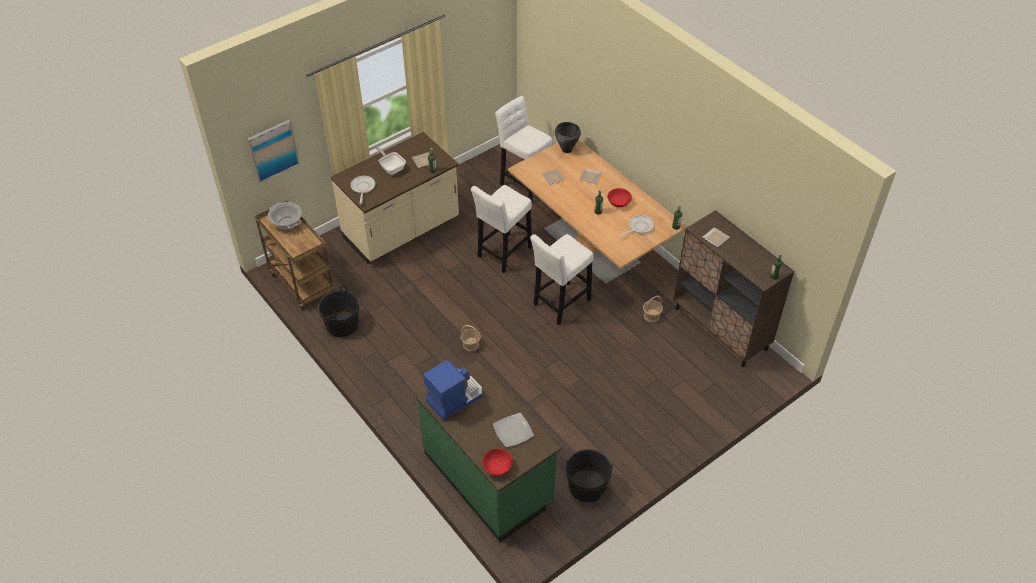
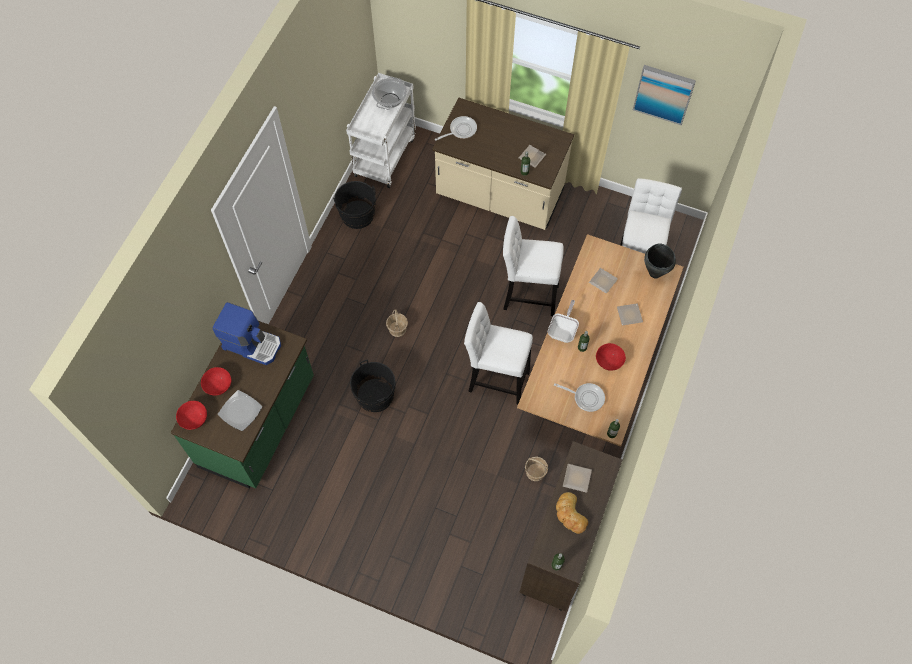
camera: 60 degrees right, 15 degrees up
(273, 150) = (416, 33): picture -> picture (663, 94)
(300, 282) = (384, 156): brown cart -> white cart
(391, 168) = (504, 137): frying pan -> frying pan (563, 330)
(477, 437) = (218, 385): none -> red bowl
(587, 486) = (292, 511): black bucket -> black bucket (375, 395)
(740, 253) = (570, 514): none -> bread

